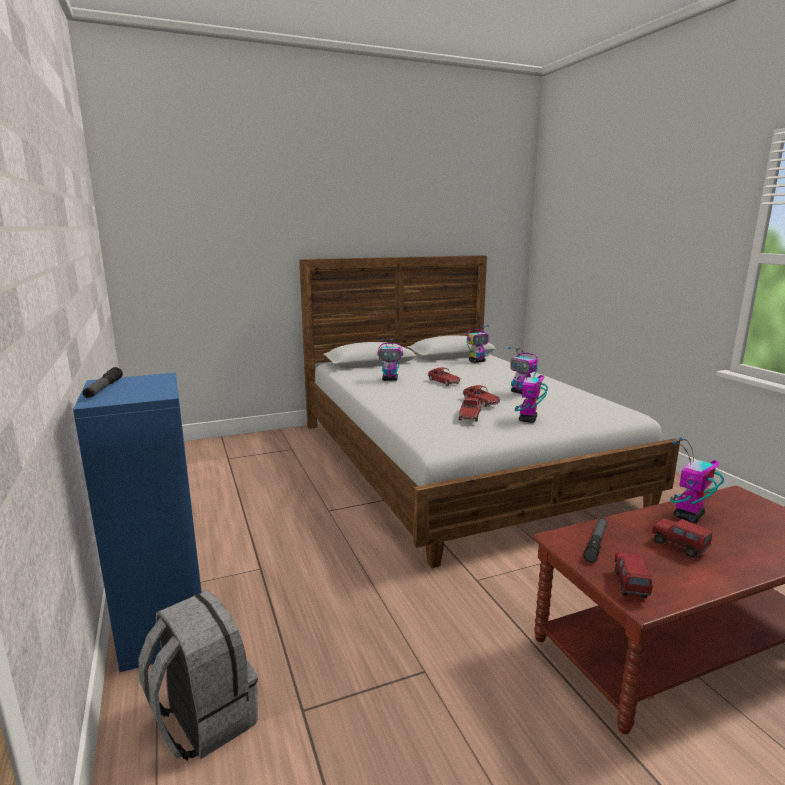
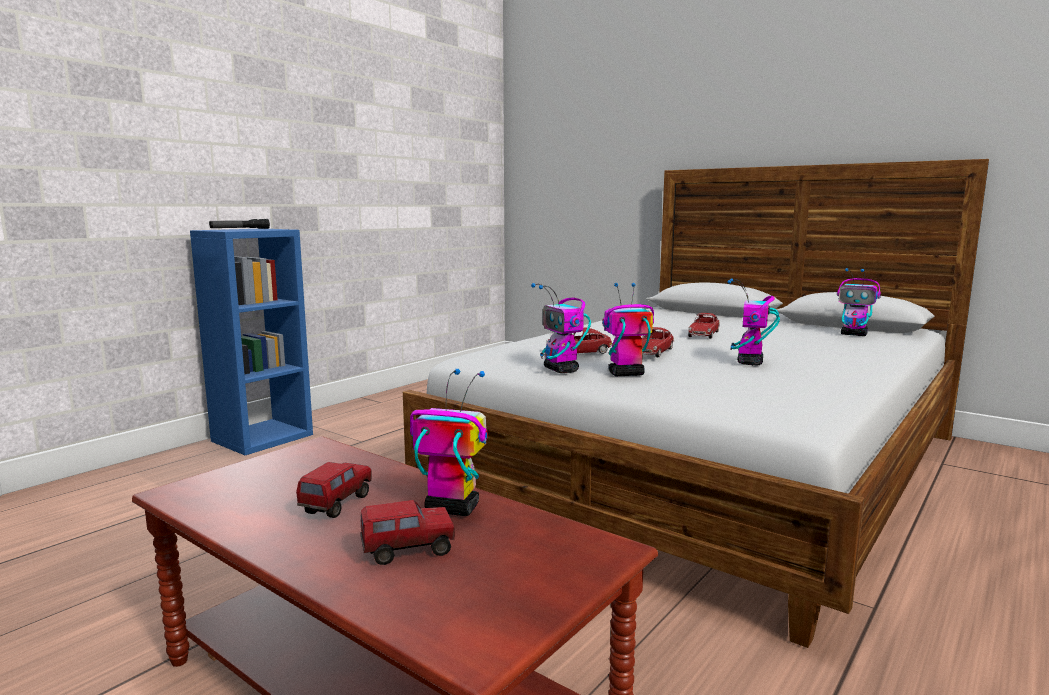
camera: 60 degrees right, 5 degrees down
(203, 719) = (169, 475): grey backpack -> none
(390, 379) = (661, 322): toy robot -> toy robot (561, 370)
(596, 543) = (316, 462): flashlight -> none
(630, 585) = (216, 483): toy truck -> toy truck (408, 551)

